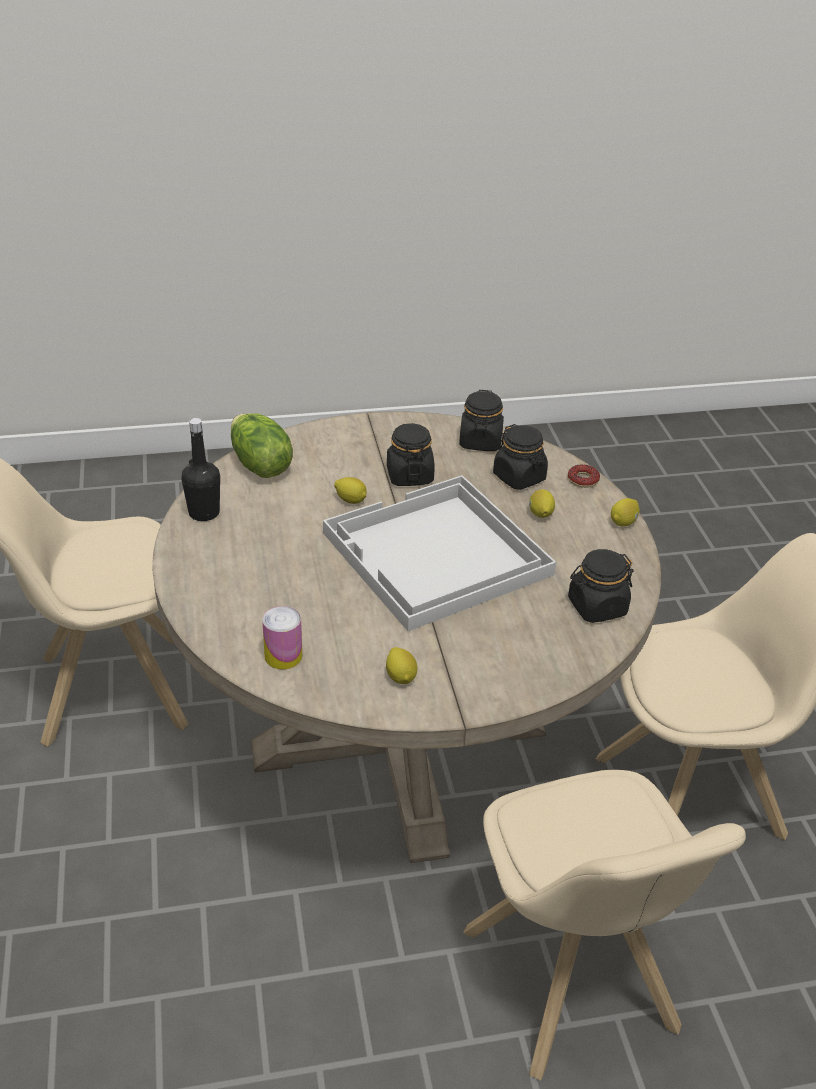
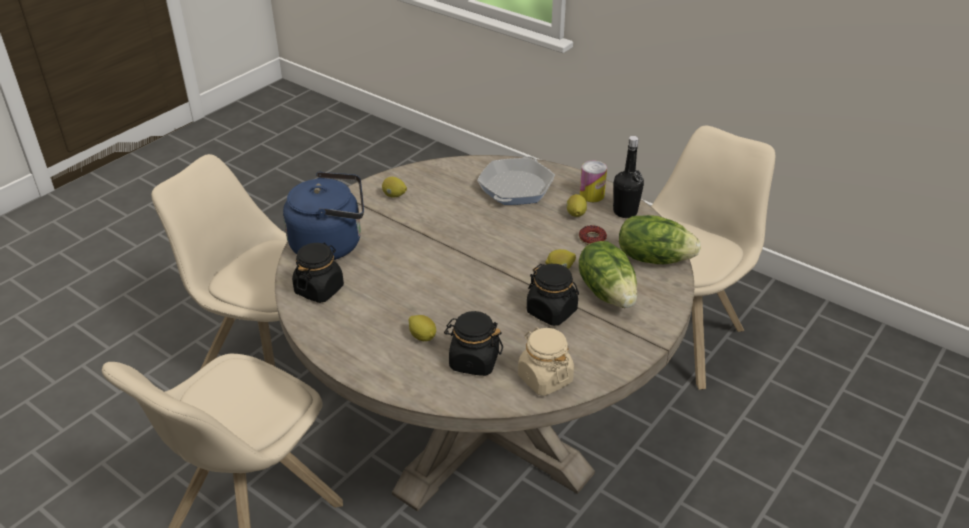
camera: 140 degrees right, 0 degrees up
(256, 602) = (516, 187): none -> frying pan
(283, 656) = (464, 174): can -> can (591, 195)
(343, 464) = (608, 292): none -> lettuce
(436, 555) = (457, 265): white tray -> none
(480, 442) = (544, 378): black jar -> beige jar
(539, 653) = (331, 244): none -> blue kettle
(583, 480) = (422, 392): donut -> donut (592, 239)
(623, 522) = (354, 368): lemon -> lemon (575, 214)

